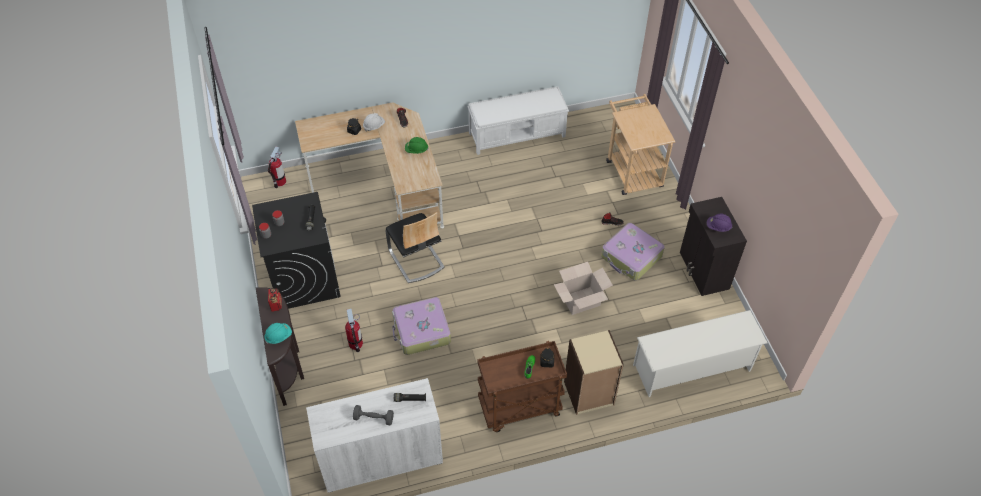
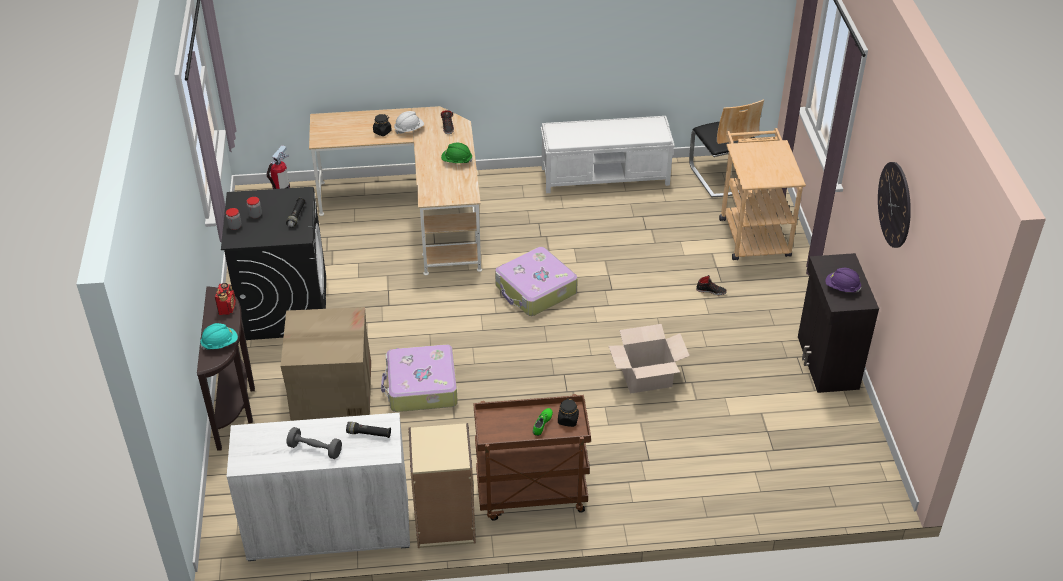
camera: 10 degrees right, 10 degrees down
(356, 343) = (331, 391): fire extinguisher -> cardboard box
(416, 259) = (435, 303): chair -> chair (722, 176)
(589, 394) = (631, 491): beige bookcase -> beige bookcase (445, 524)
(631, 257) = (728, 334): suitcase -> suitcase (535, 290)
(692, 368) = (785, 478): white shoe rack -> none
(758, 172) = (895, 204): none -> wall clock

